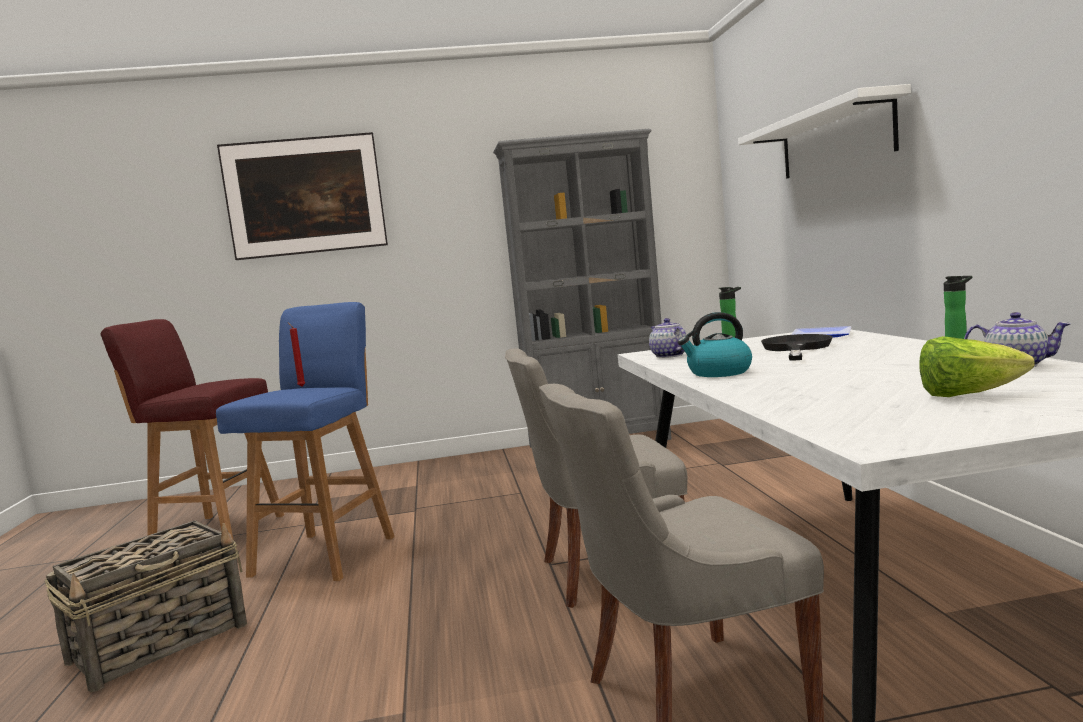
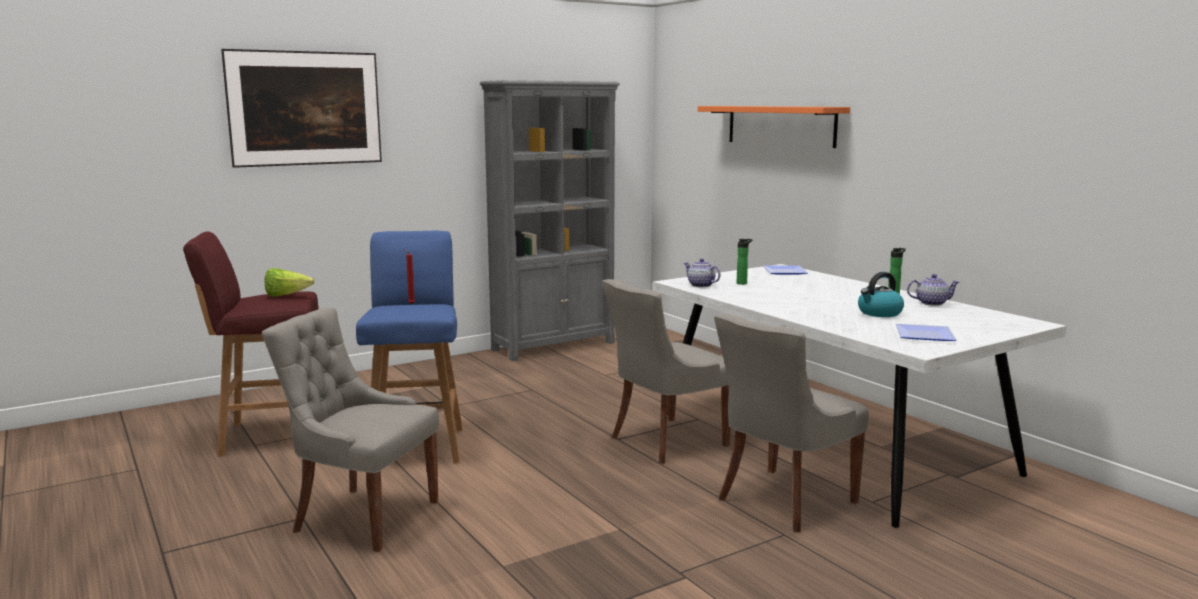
camera: 25 degrees left, 5 degrees up
(161, 643) = (362, 516): basket -> grey chair
(718, 373) = (764, 302): kettle -> kettle (879, 313)
(796, 348) = (785, 283): black frying pan -> none
(834, 140) = (780, 125): white shelf -> orange shelf
(921, 416) = (922, 335): none -> plate
(967, 395) = (929, 323): lettuce -> lettuce (286, 295)

